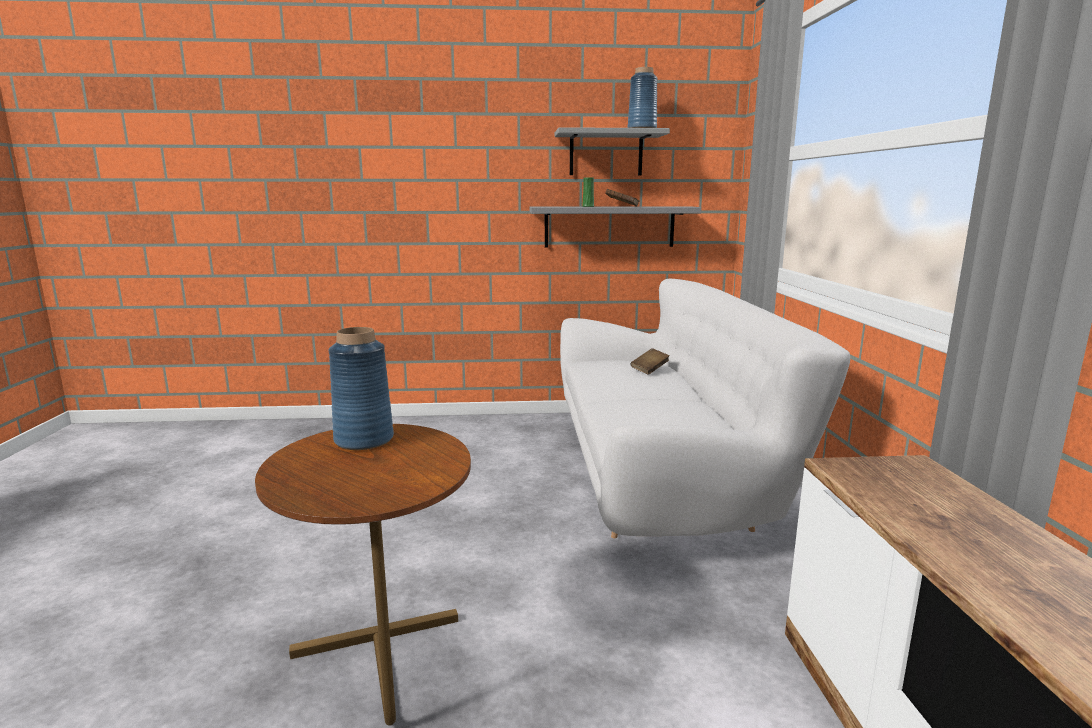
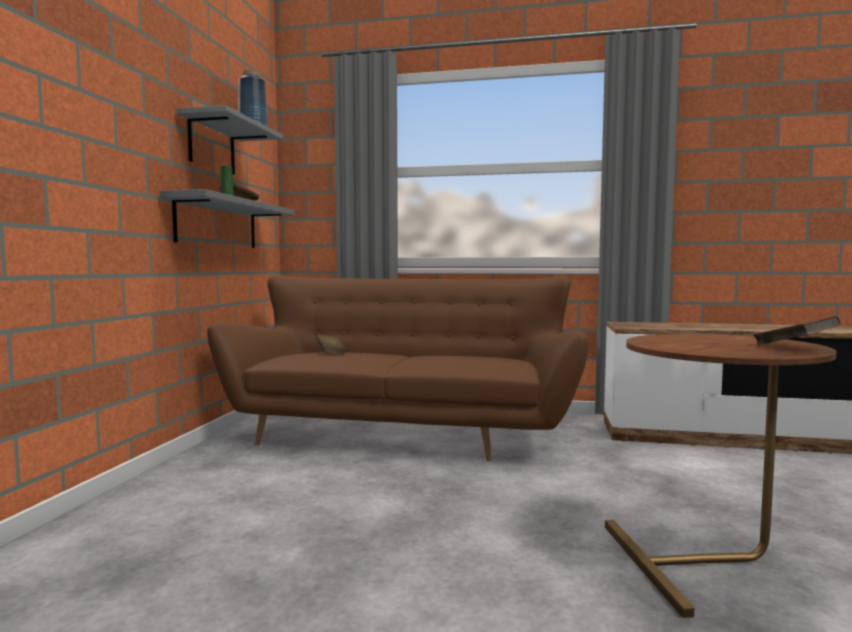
camera: 75 degrees left, 10 degrees down
(327, 492) = (793, 348): none -> brown book
(364, 439) = (674, 343): blue vase -> none
(663, 481) = (404, 434): white sofa -> brown sofa

